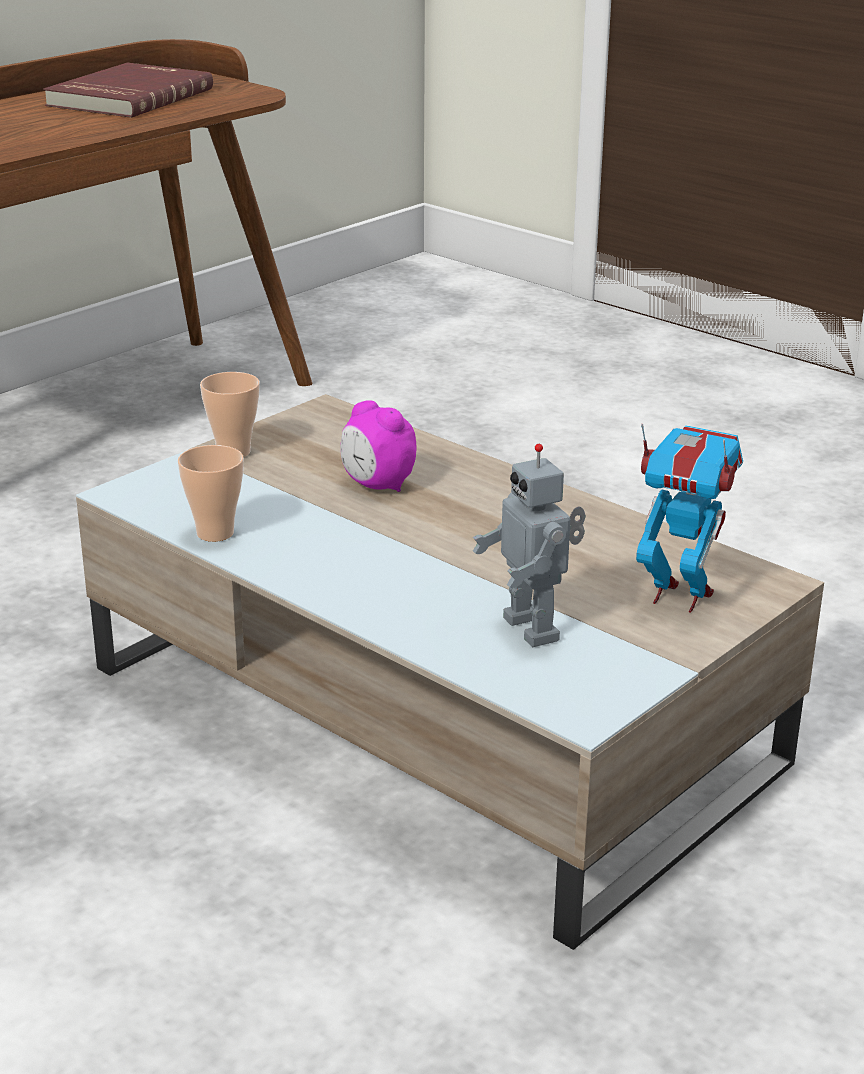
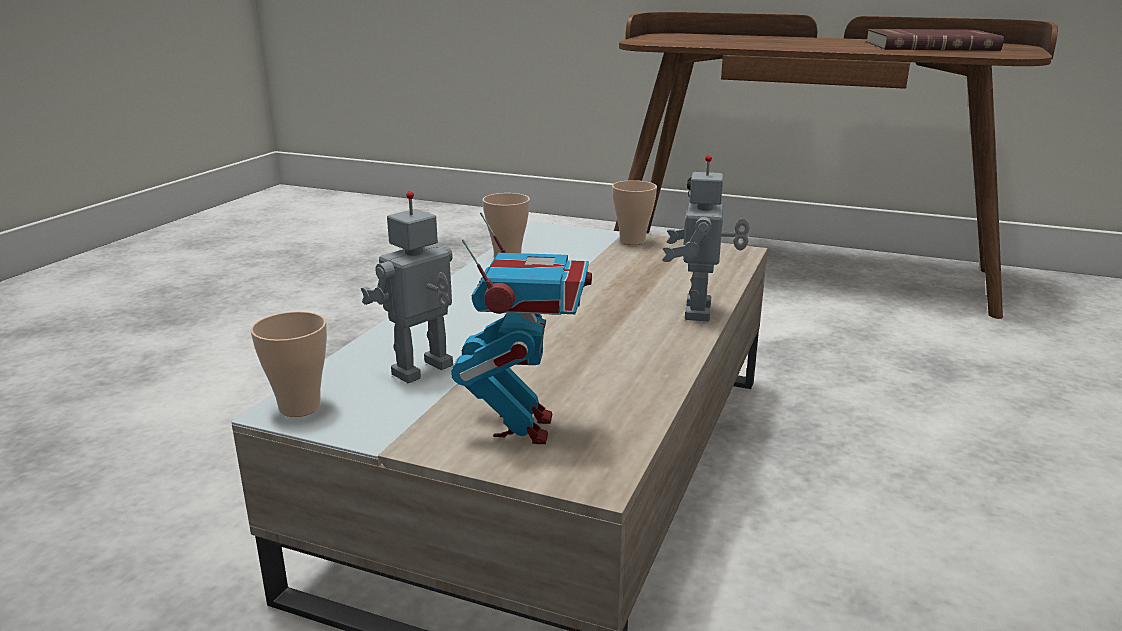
camera: 70 degrees right, 5 degrees down
(377, 485) = (627, 285): alarm clock -> none
(480, 468) = (701, 312): none -> toy robot
(582, 705) = (300, 407): none -> cup

